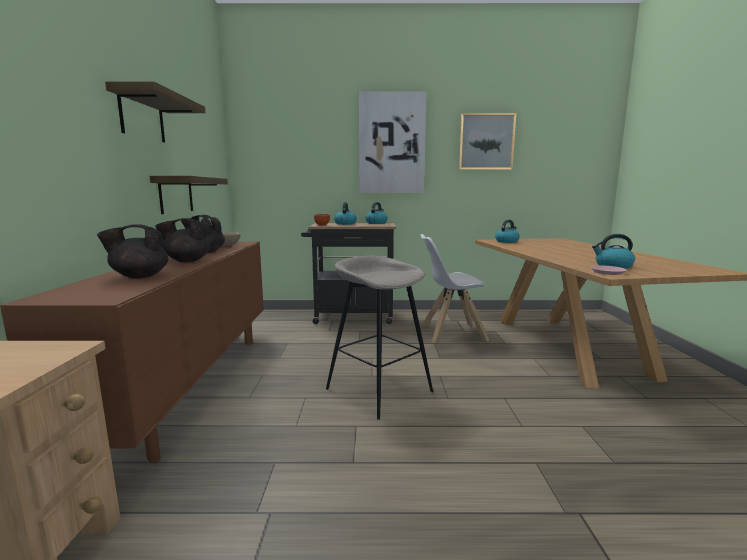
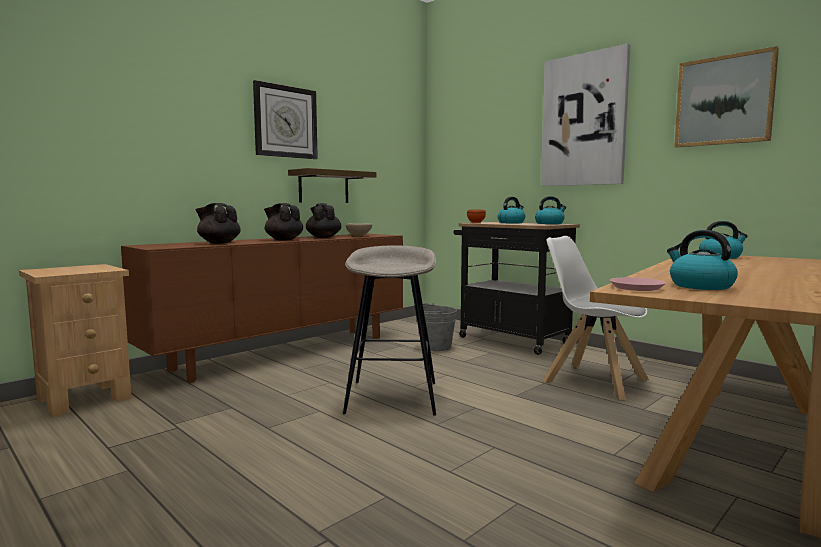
camera: 45 degrees right, 5 degrees down
(142, 117) = (285, 122): shelf -> wall clock
(315, 337) = (436, 347): none -> grey bucket

